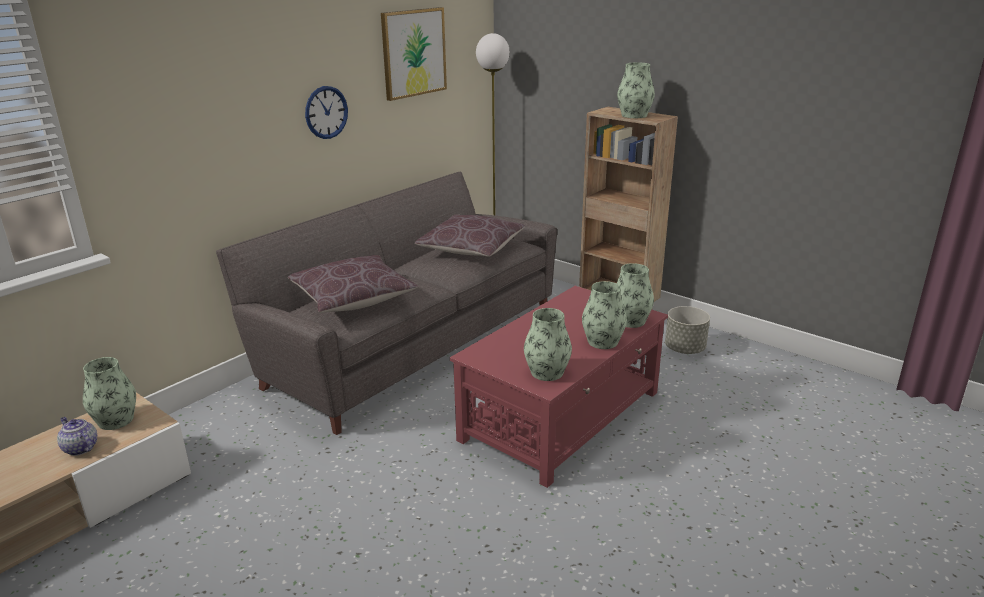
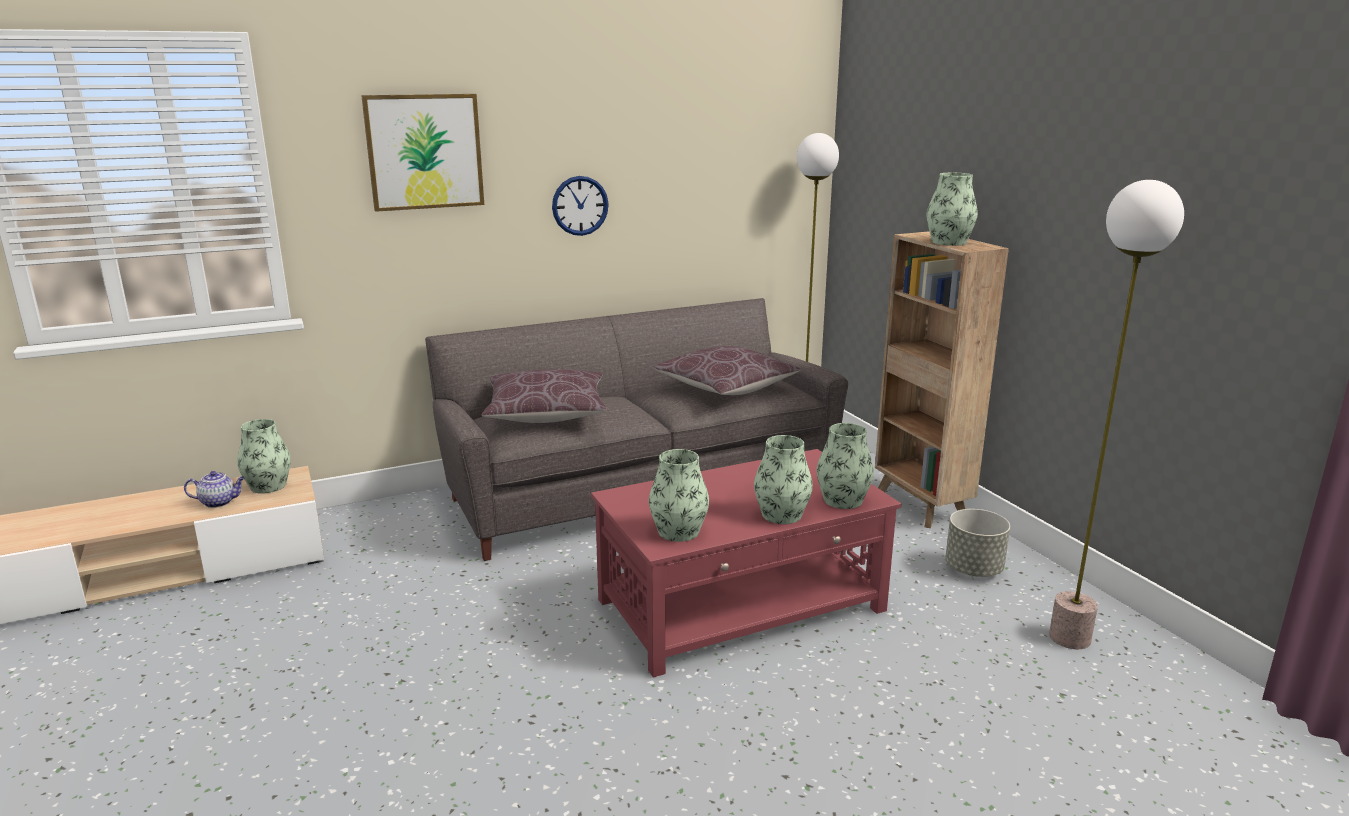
camera: 25 degrees right, 5 degrees down
(80, 448) = (219, 502): teapot -> teapot turned 105 degrees clockwise
(413, 53) = (708, 149): picture -> picture (424, 152)
(773, 380) = (1070, 638): none -> floor lamp

